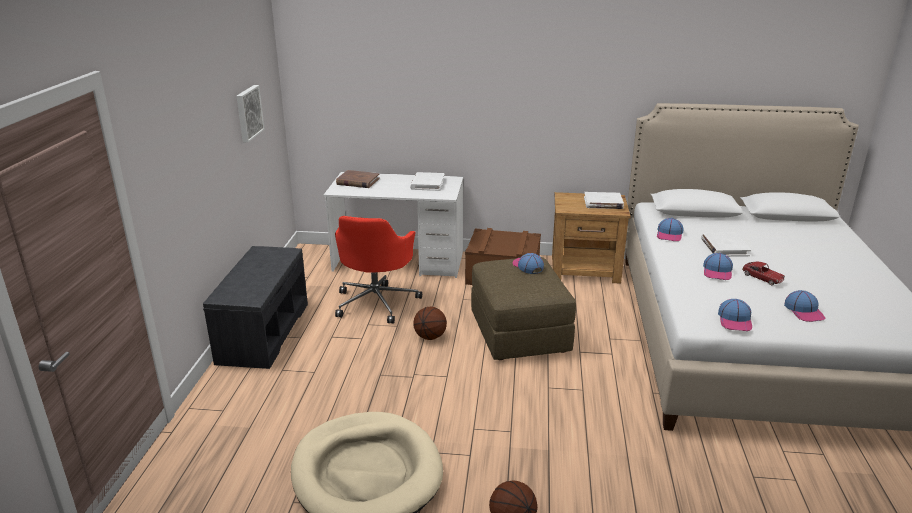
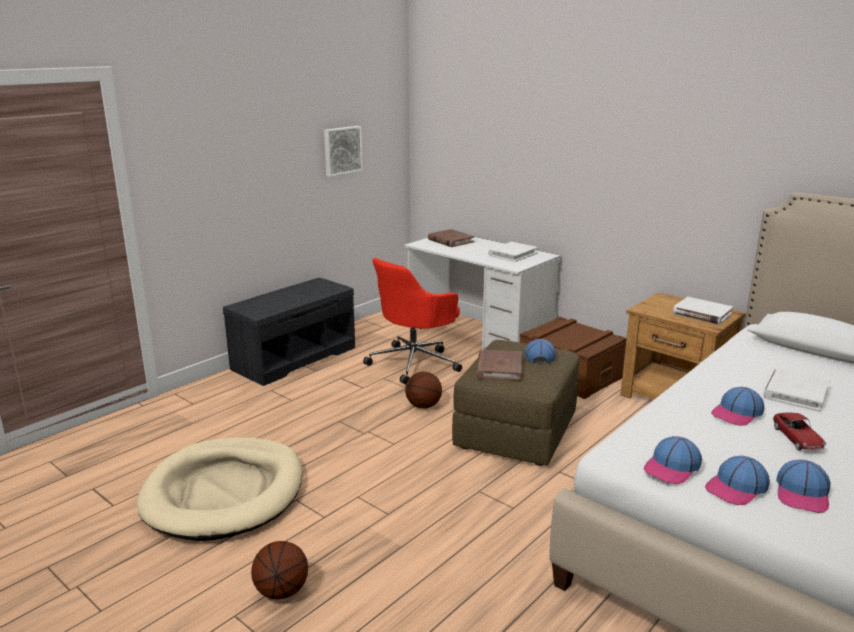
camera: 35 degrees right, 5 degrees down
(516, 286) = (499, 368): none -> brown book
(669, 235) = (736, 361): cap -> cap (736, 488)

